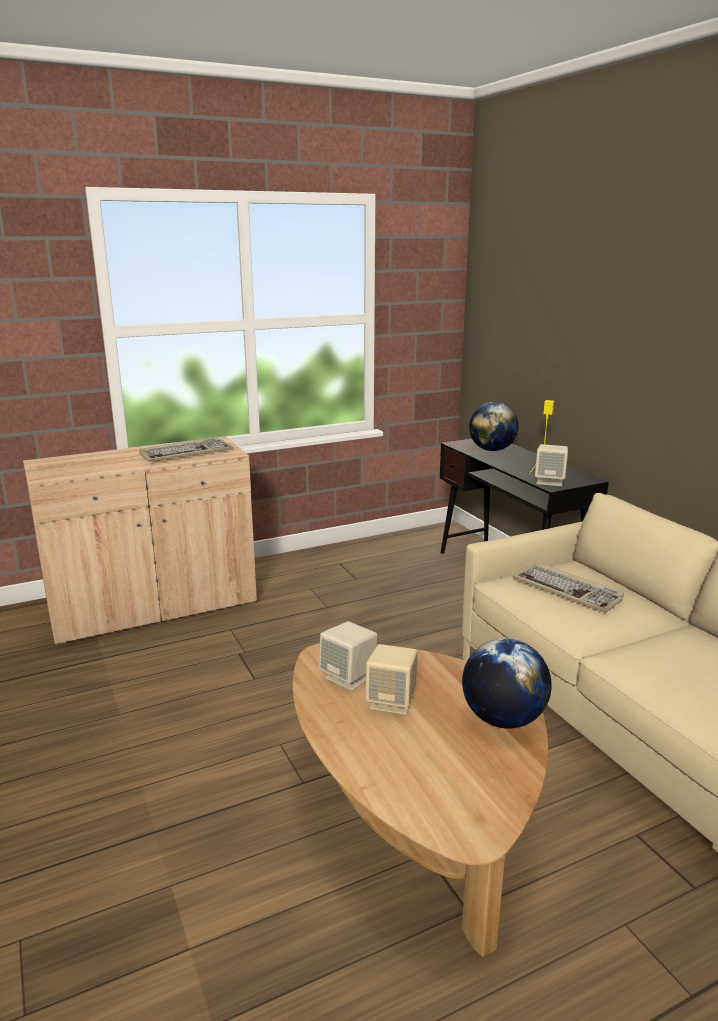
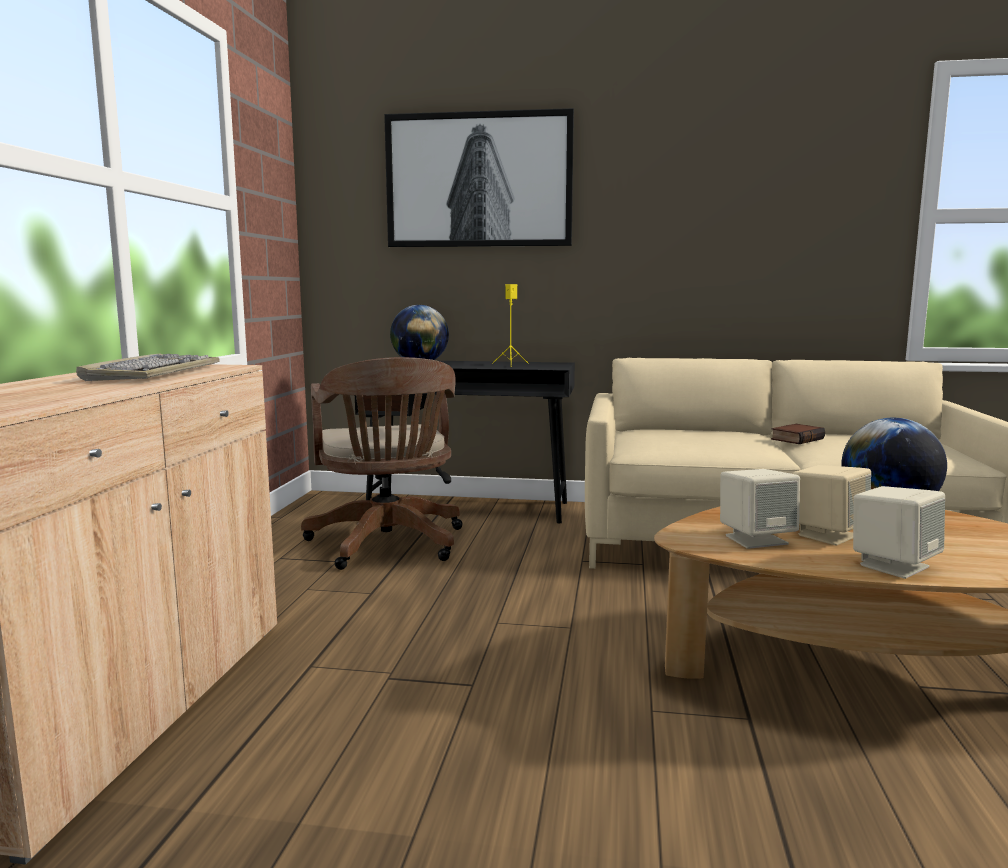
camera: 55 degrees left, 10 degrees down
(400, 581) = (388, 545): none -> brown office chair
(550, 481) = (543, 367): beige speaker -> beige speaker (893, 566)
(565, 297) = (479, 180): none -> picture
(568, 590) = (685, 440): keyboard -> none
(668, 634) = (796, 439): none -> book

